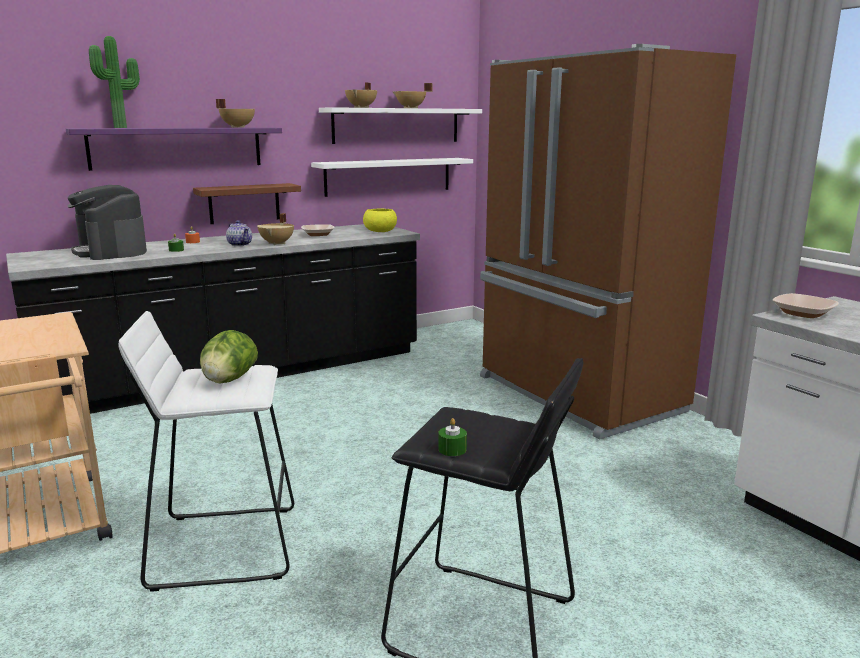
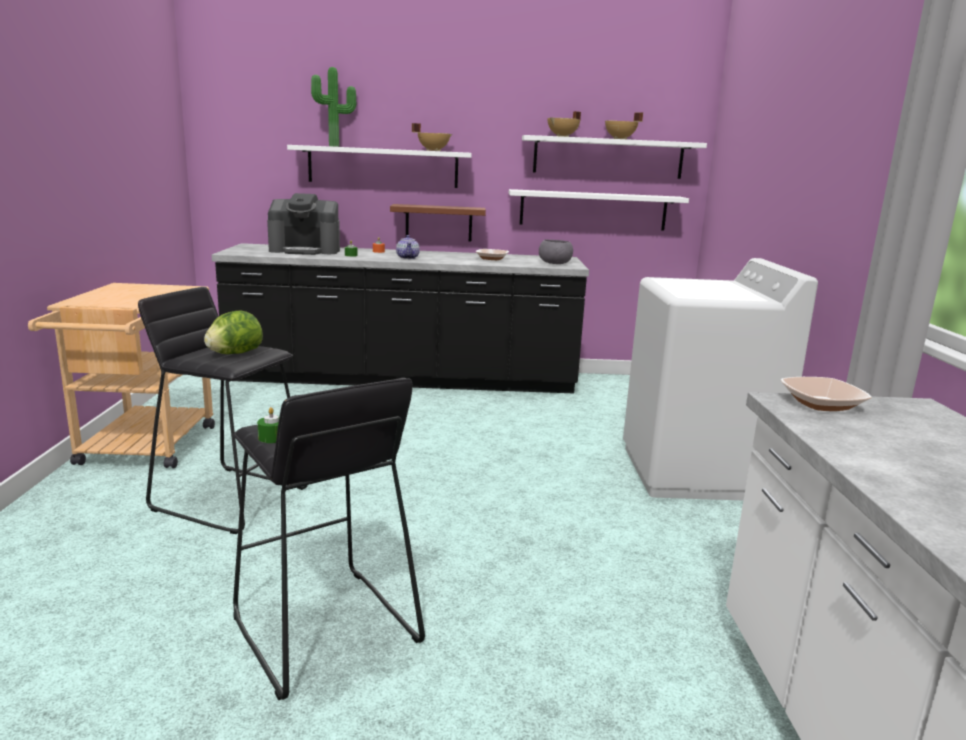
camera: 30 degrees right, 0 degrees up
(111, 251) = (305, 250): coffee machine -> coffee machine turned 90 degrees counterclockwise
(177, 147) = (383, 167): purple shelf -> white shelf
(223, 546) = (230, 498): white stool -> black stool
(277, 243) = (439, 261): beige cooking pot -> none
(380, 231) = (555, 263): yellow bowl -> grey bowl
(576, 395) = (695, 472): brown fridge -> white washing machine

